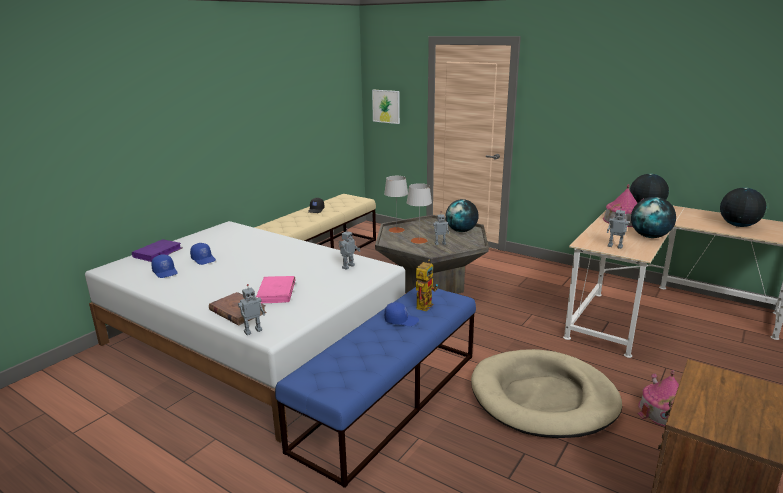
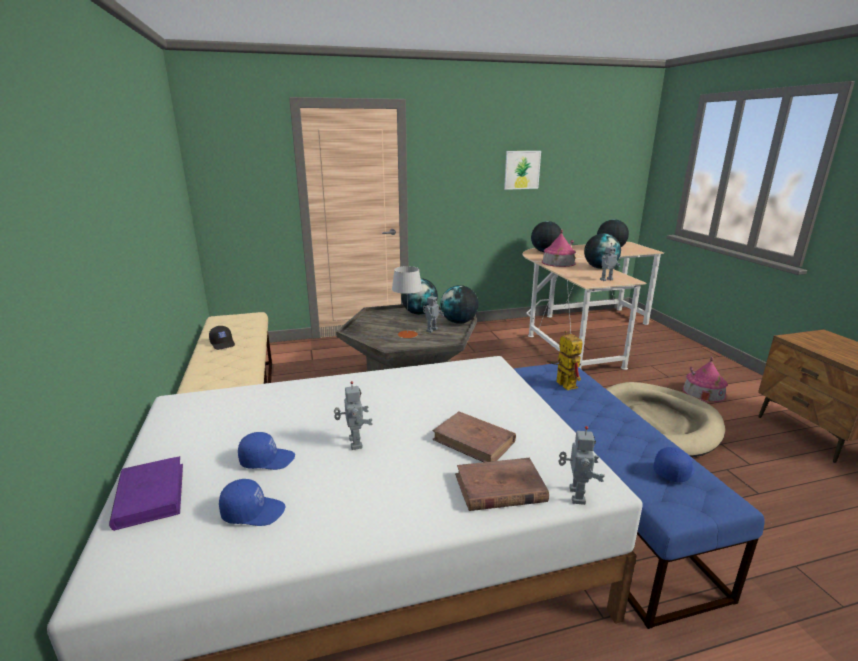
camera: 50 degrees left, 0 degrees up
(276, 292) = (474, 441): pink book -> brown book
(347, 266) = (459, 378): toy robot -> toy robot (354, 443)
(386, 106) = (232, 191): picture -> picture (522, 170)
(396, 230) = (362, 333): grey table lamp -> none
(401, 320) = (584, 406): blue cap -> blue cap (673, 470)
(472, 246) = (459, 322): none -> globe

